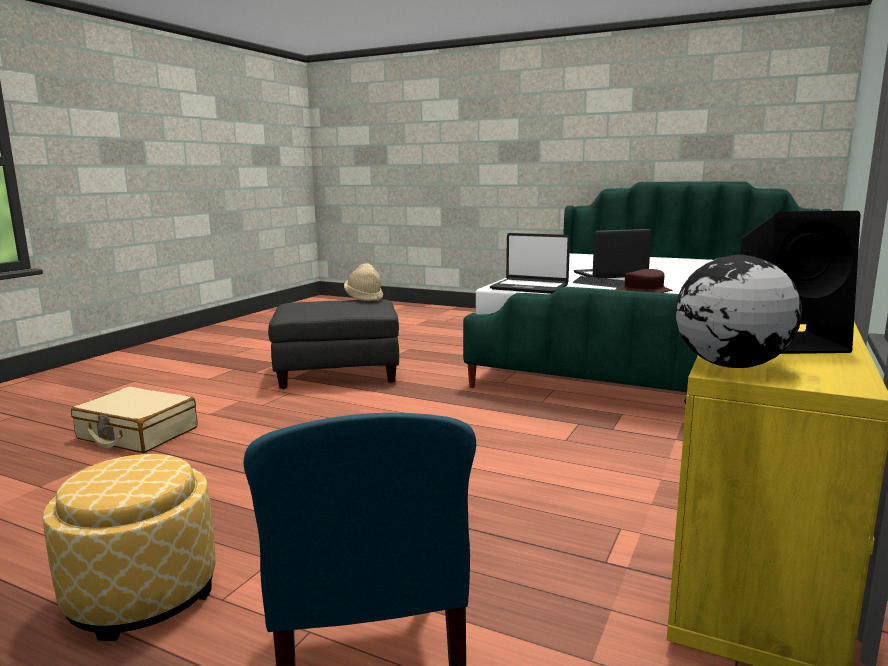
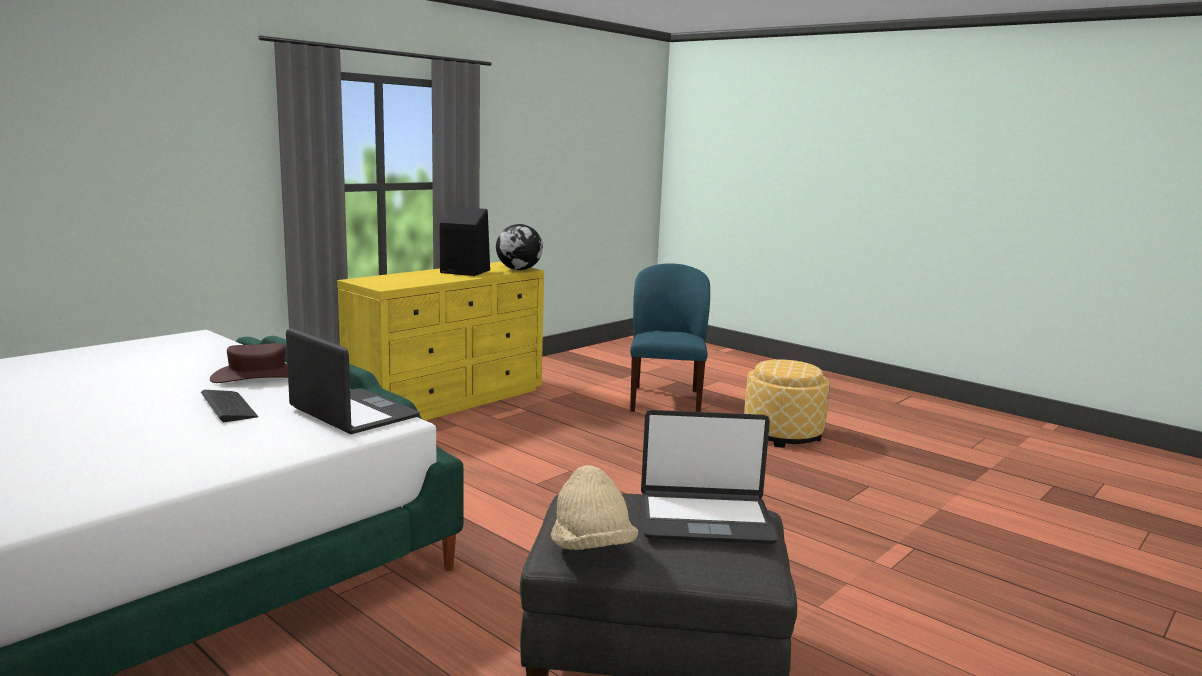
camera: 165 degrees left, 0 degrees up
(137, 434) = (915, 560): beige suitcase -> none
(610, 275) = (121, 432): laptop -> laptop (705, 519)

